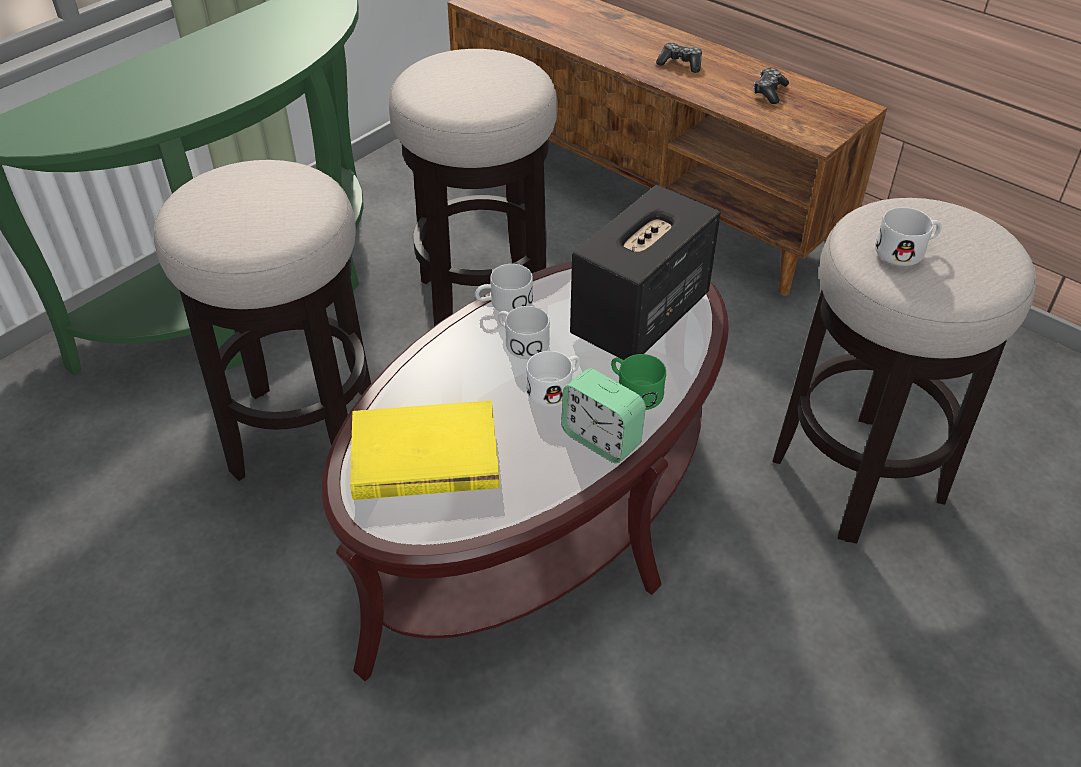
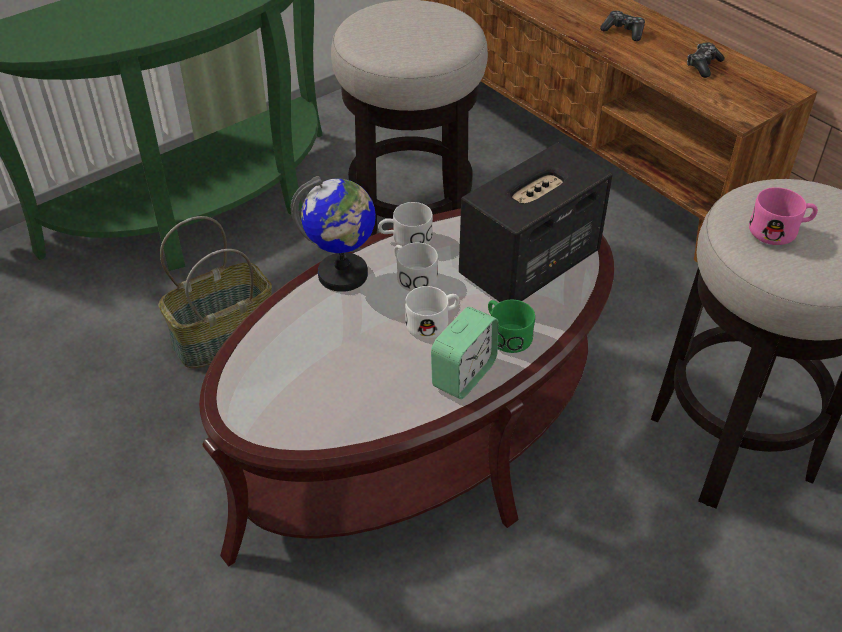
camera: 10 degrees right, 0 degrees up
(304, 433) = (224, 335): stool -> basket
(424, 457) = (297, 370): yellow book -> none
(447, 350) = (343, 275): none -> globe
(601, 439) = (463, 375): alarm clock -> alarm clock turned 105 degrees counterclockwise
(906, 251) = (780, 231): white mug -> pink mug

